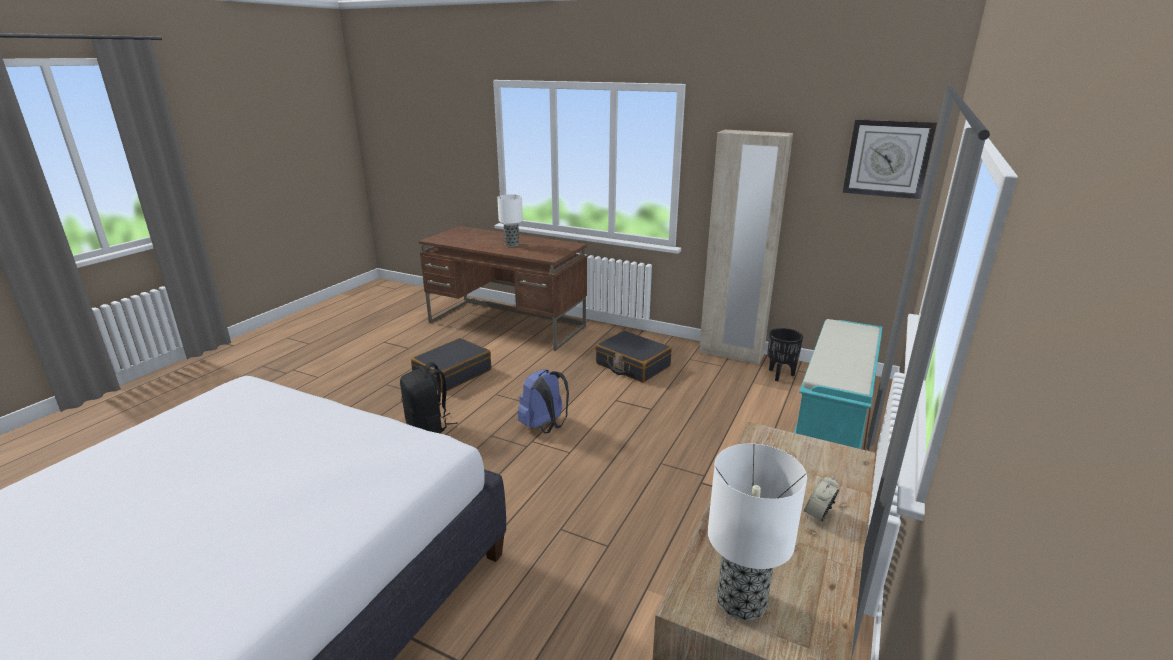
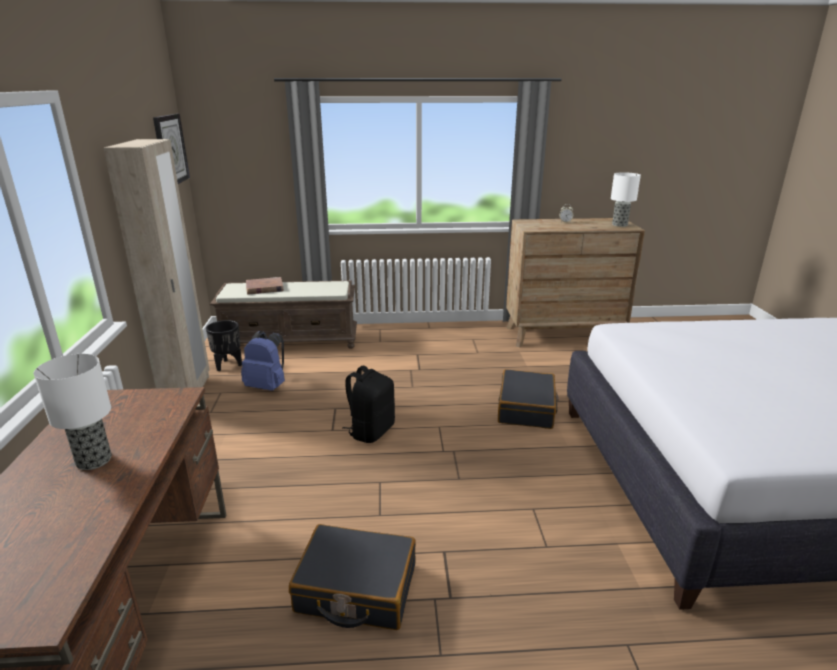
camera: 120 degrees left, 0 degrees up
(428, 427) = (490, 530): black backpack -> black backpack (371, 431)
(544, 426) = (414, 453): blue backpack -> blue backpack (267, 386)
(632, 365) = (244, 442): black suitcase -> black suitcase (526, 408)
(834, 416) = (291, 340): turquoise bench -> brown bench
(850, 341) = (264, 288): none -> brown book

